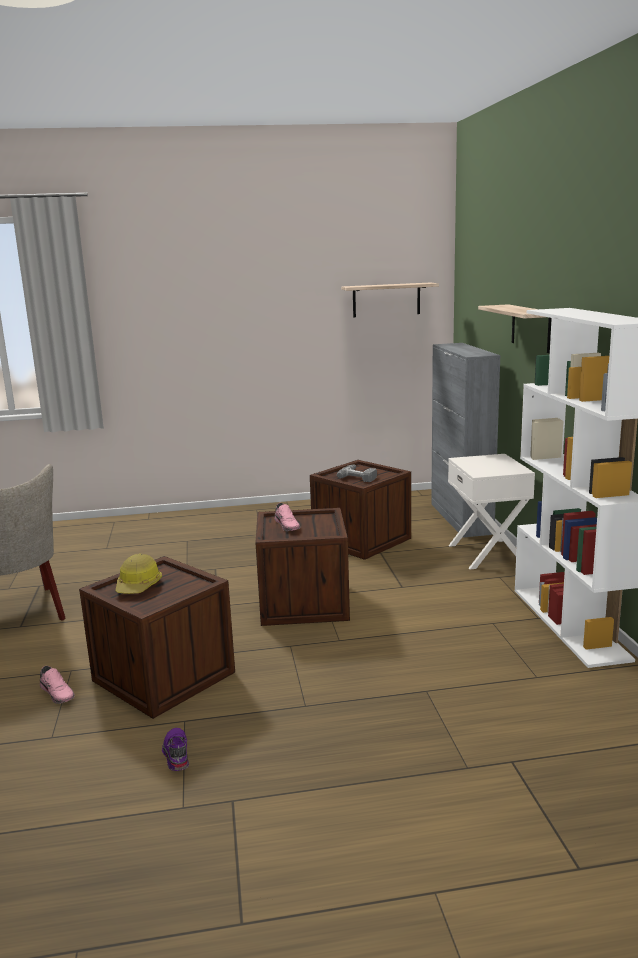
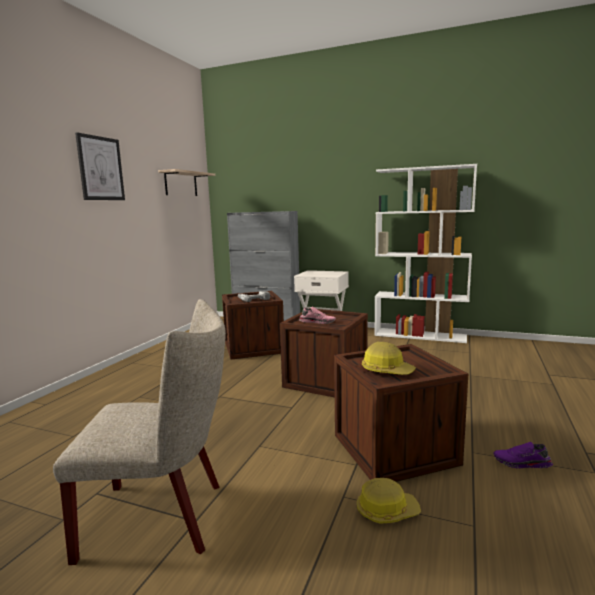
camera: 60 degrees left, 5 degrees down
(58, 693) = (386, 511): pink shoe -> hard hat
(247, 295) = (100, 168): none -> picture
(531, 328) = (329, 190): shelf -> none

